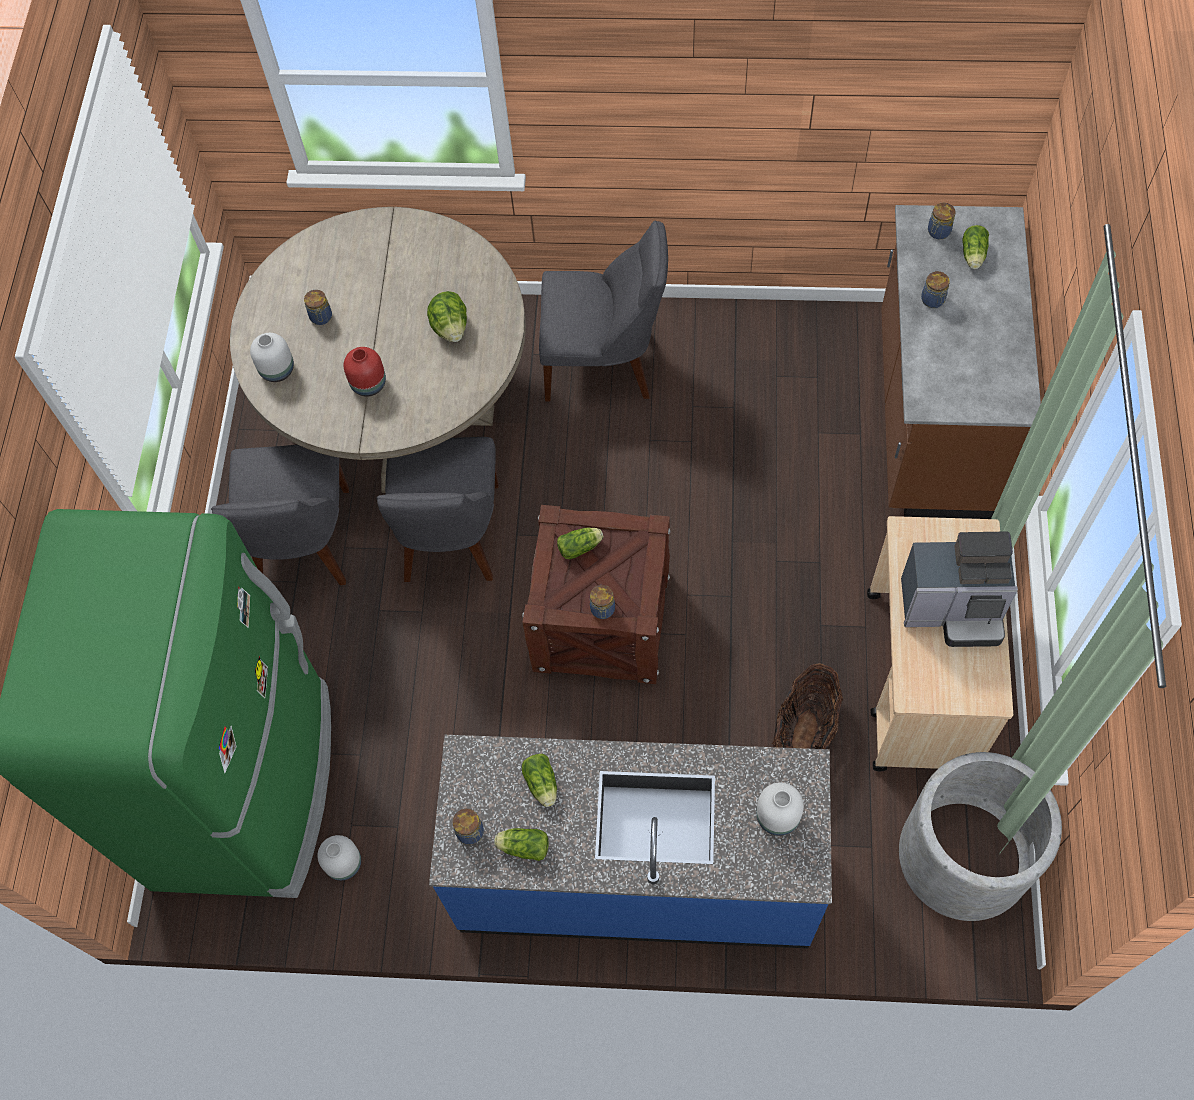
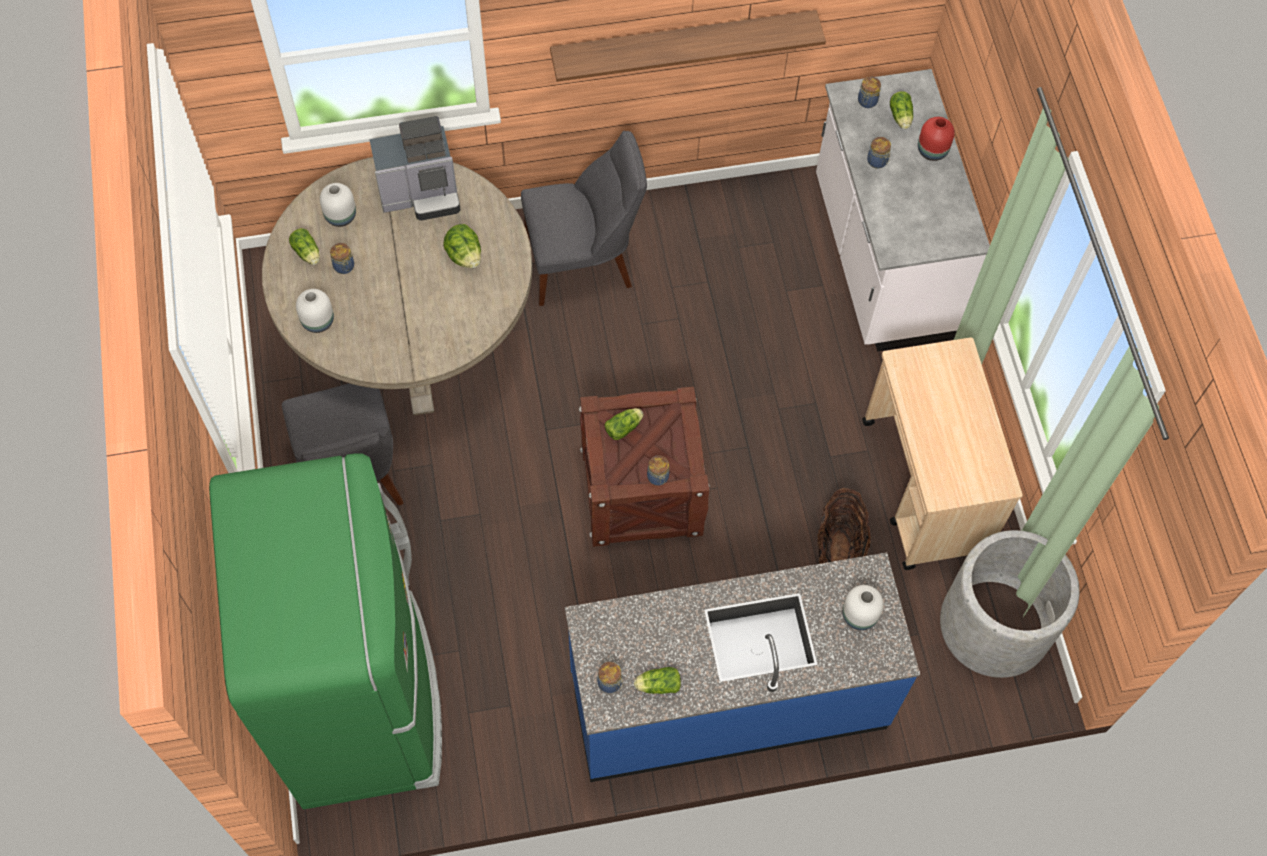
camera: 20 degrees left, 0 degrees up
(343, 863) = (470, 746): white vase -> white vase (340, 215)
(369, 385) = (405, 320): red vase -> red vase (933, 151)
(450, 538) = (487, 444): grey chair -> none
(542, 785) = (659, 631): lettuce -> lettuce (307, 253)
(733, 130) = (683, 43): none -> shelf
(932, 417) = (880, 259): brown counter -> white counter
(953, 609) = (954, 418): coffee machine -> coffee machine (421, 193)

